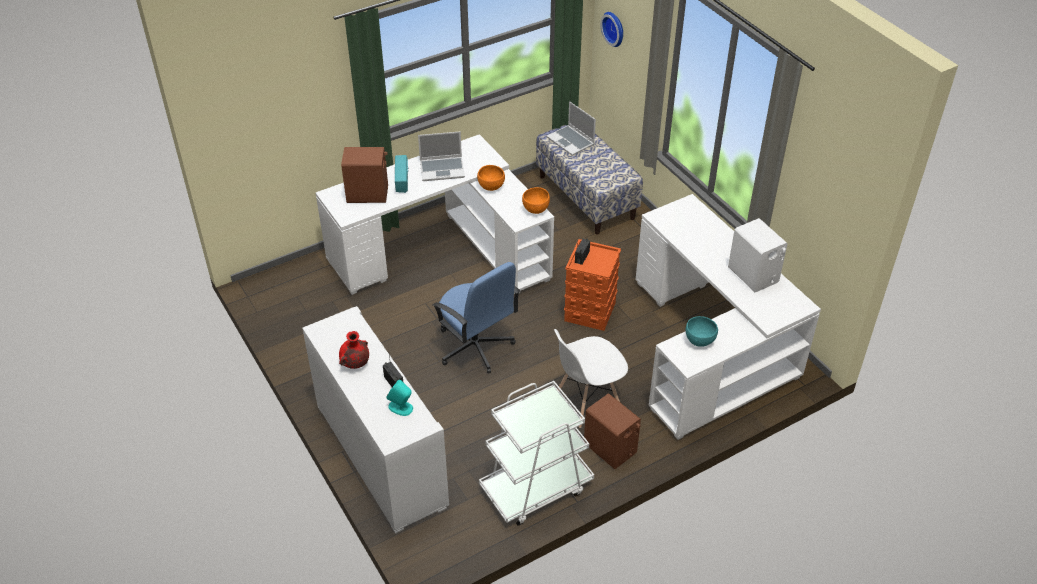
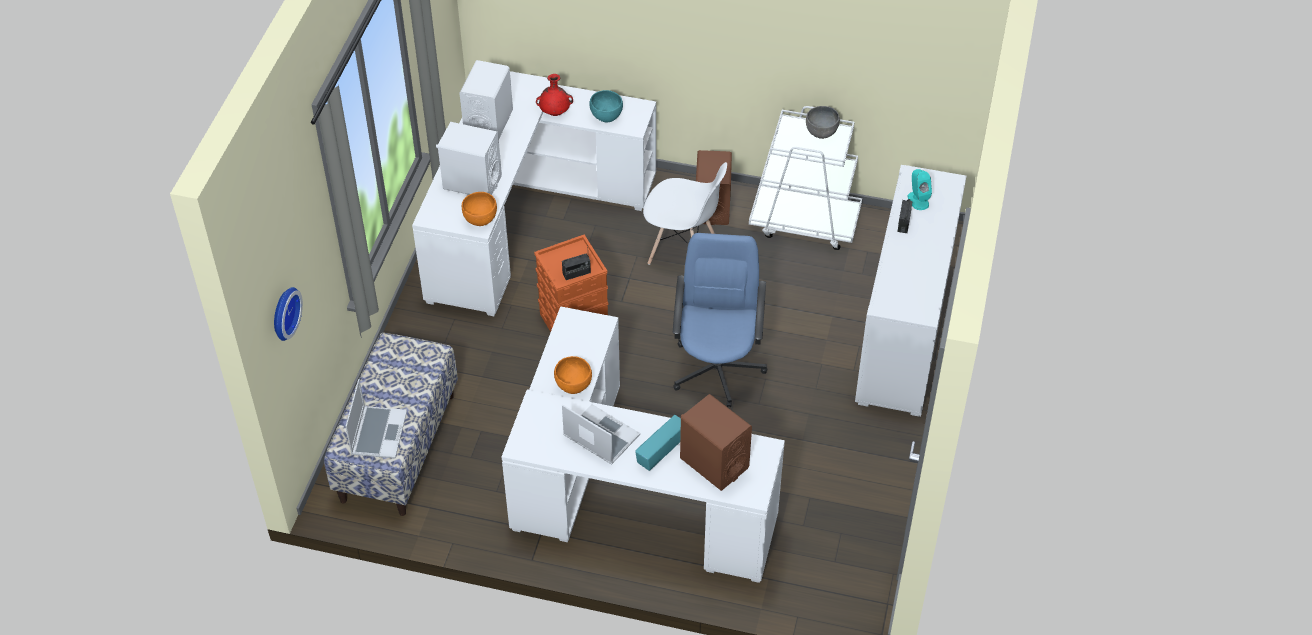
camera: 135 degrees left, 5 degrees up
(355, 364) = (921, 260): red vase -> red vase (555, 113)
(535, 209) = (566, 326): orange bowl -> orange bowl (480, 220)
(537, 428) = (821, 133): none -> grey bowl
(701, 235) = (472, 182): none -> white speaker

